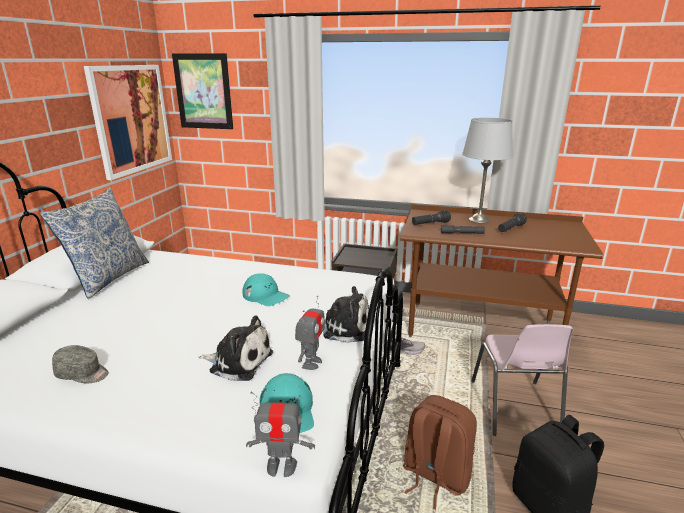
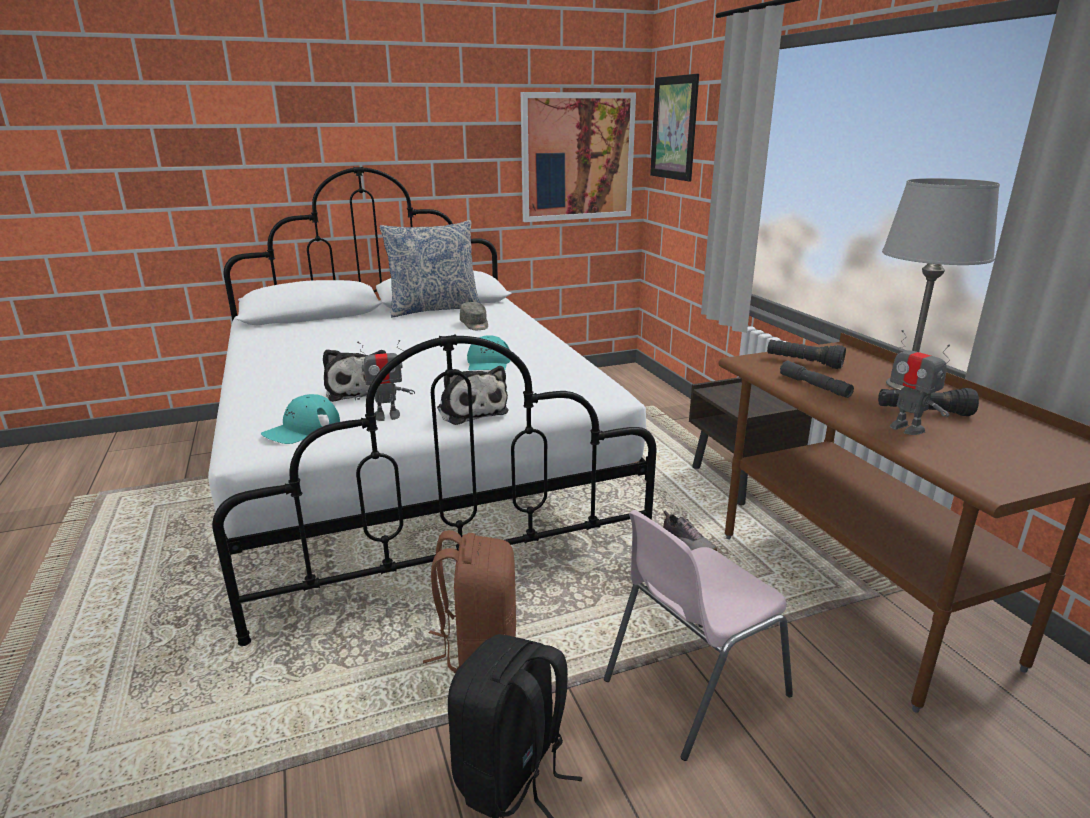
camera: 55 degrees right, 0 degrees up
(82, 374) = (290, 354): grey cap -> grey cap (475, 325)
(281, 466) = (228, 448): toy robot -> toy robot (906, 428)

